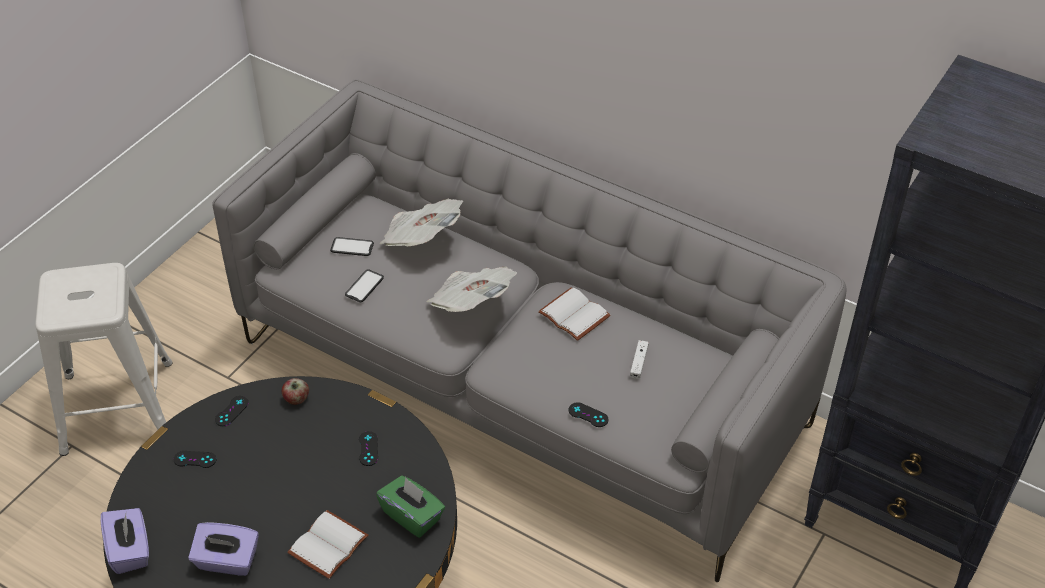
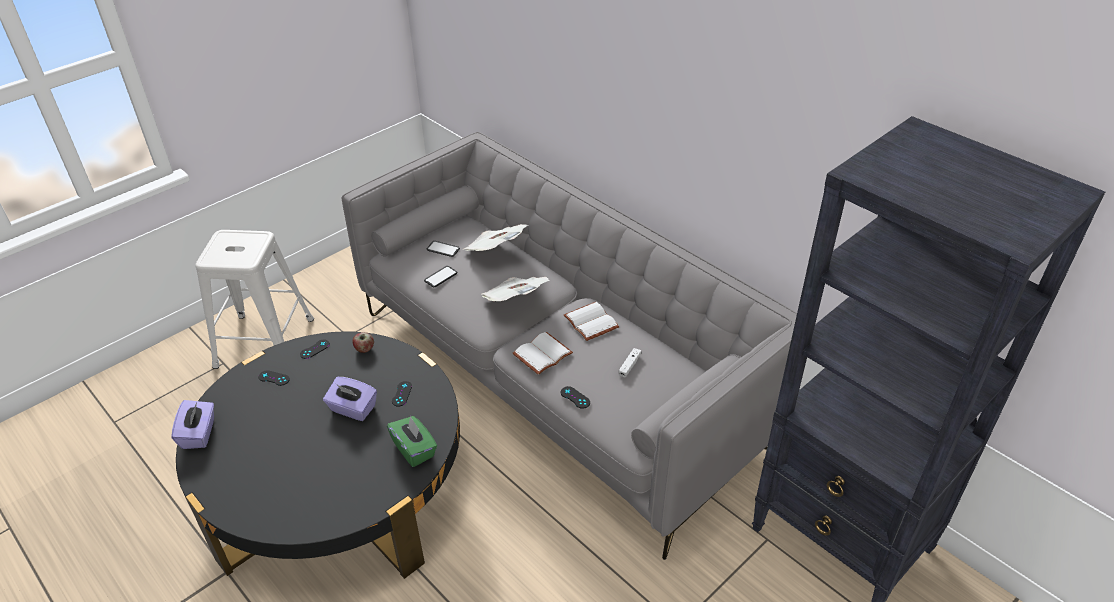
camera: 15 degrees right, 5 degrees down
(227, 561) = (264, 455): purple tissue box -> purple tissue box (353, 409)
(329, 547) = (342, 460): white book -> white book (543, 355)

